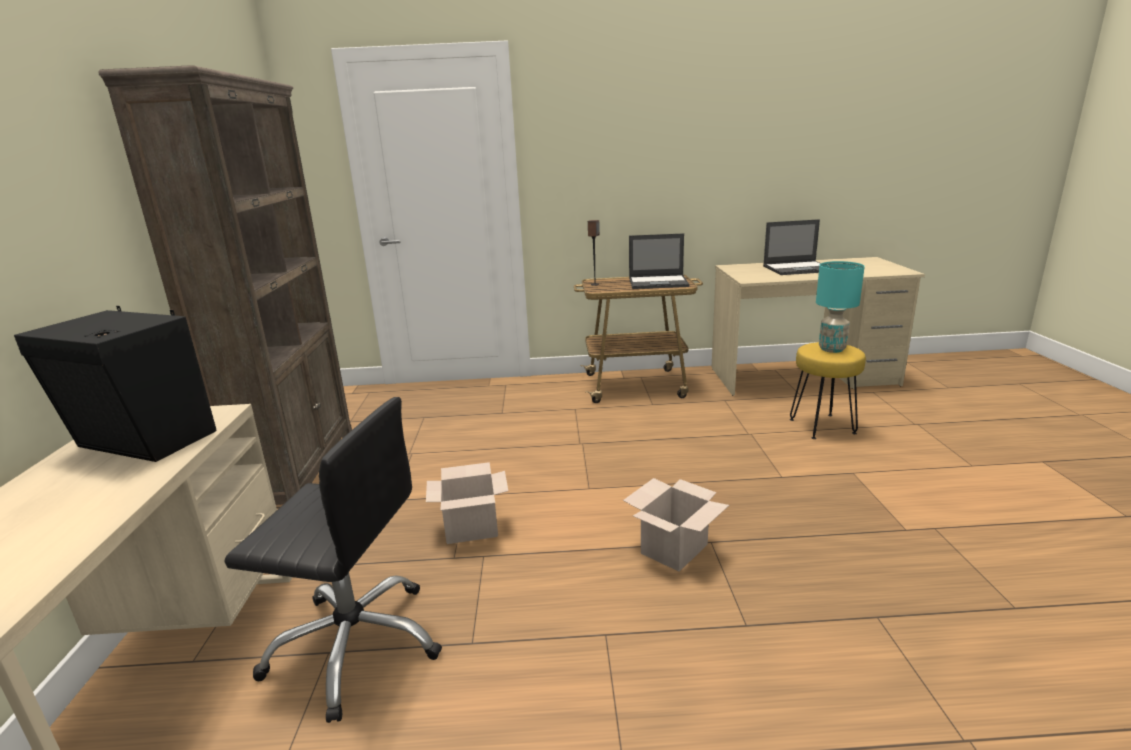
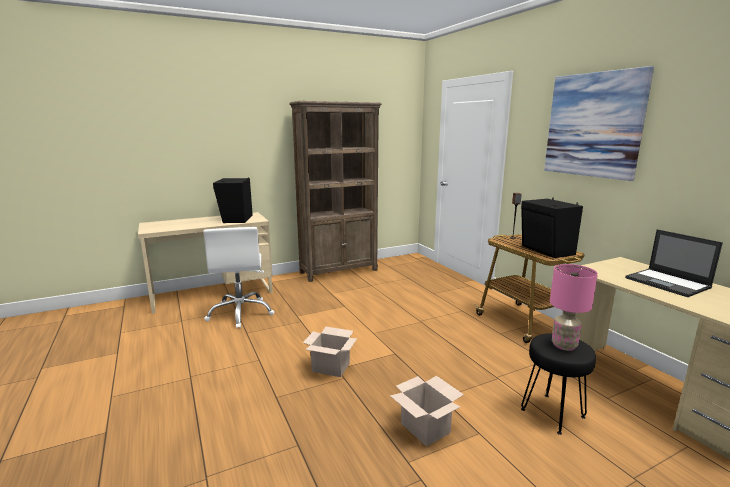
camera: 65 degrees right, 5 degrees down
(356, 644) = (241, 313): black office chair -> white office chair
(473, 527) = (320, 314): cardboard box -> cardboard box (426, 428)
(656, 119) = (593, 125): none -> picture
(659, 282) = (546, 251): laptop -> black speaker
(822, 426) = (551, 413): yellow stool -> black stool
(831, 349) = (564, 345): turquoise table lamp -> pink table lamp

